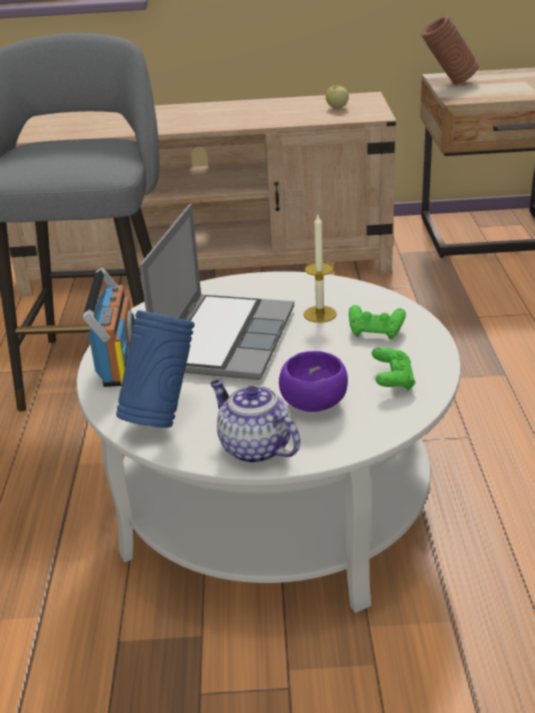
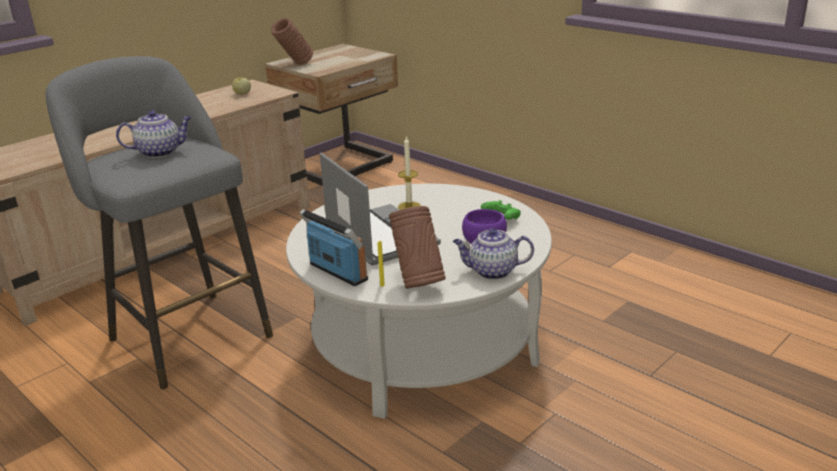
camera: 45 degrees left, 5 degrees down
(71, 153) = (160, 152): none -> teapot
(161, 417) = (418, 283): blue vase -> brown vase
(375, 332) = (454, 203): green game controller -> none

